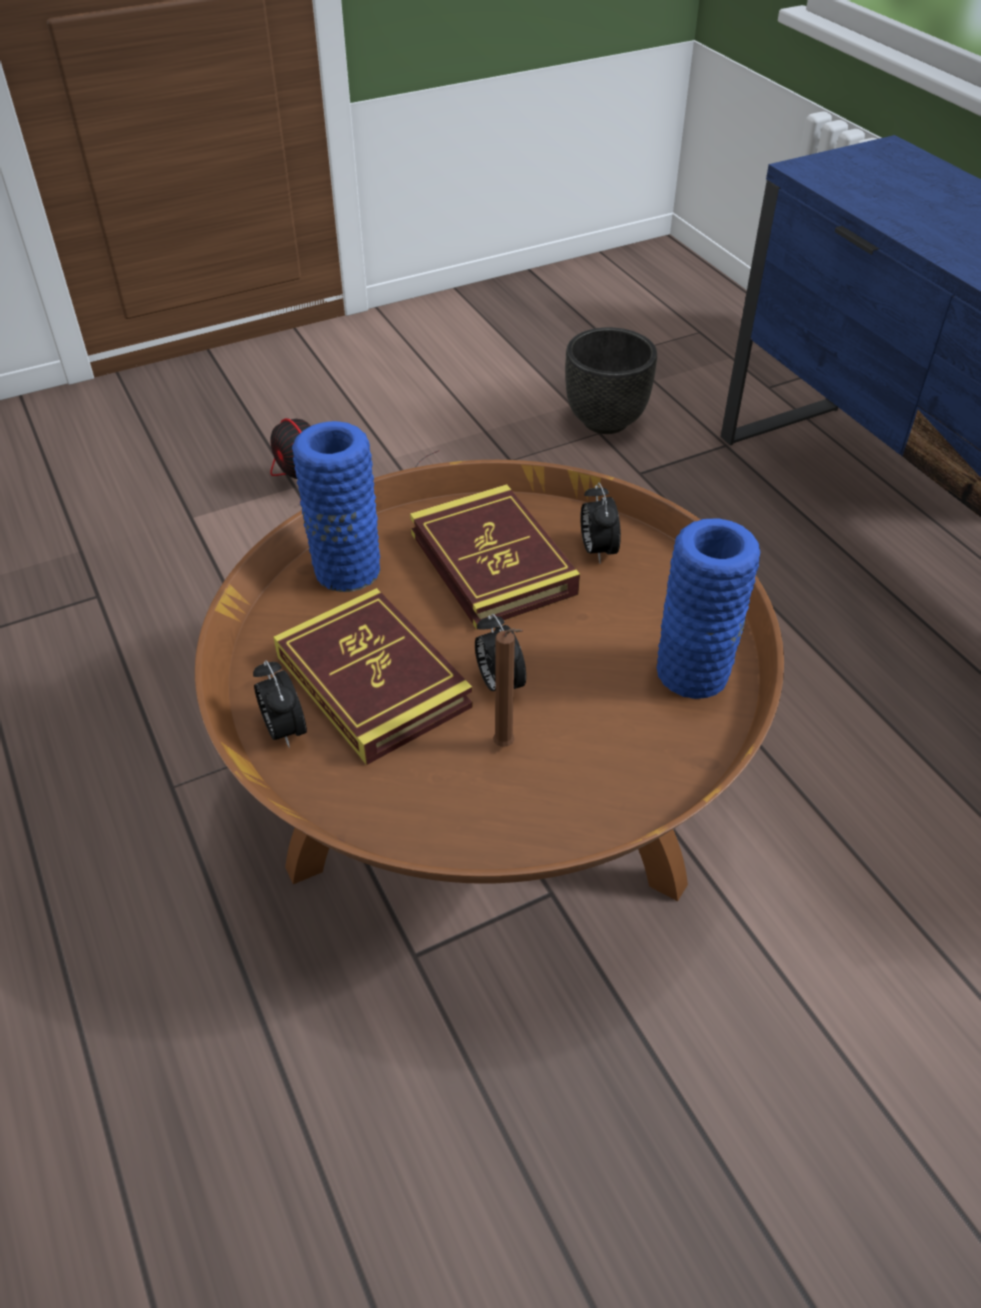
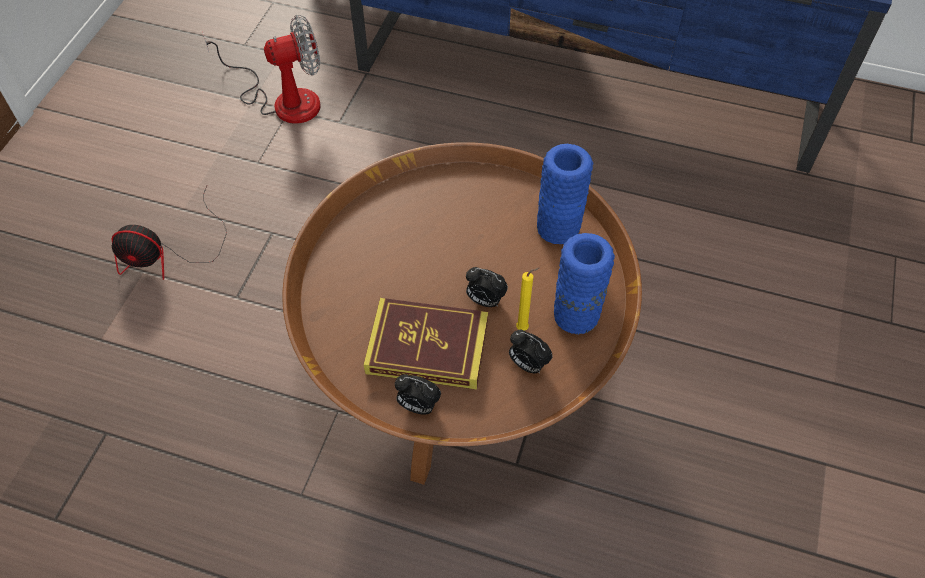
camera: 45 degrees left, 10 degrees up
(346, 570) = (337, 299): blue vase -> blue vase (576, 315)
(492, 563) = (406, 239): book -> none
(506, 746) = (524, 328): brown candle -> yellow candle
(597, 550) = (446, 194): alarm clock -> alarm clock (527, 364)
(604, 421) = (283, 100): black planter -> fan

